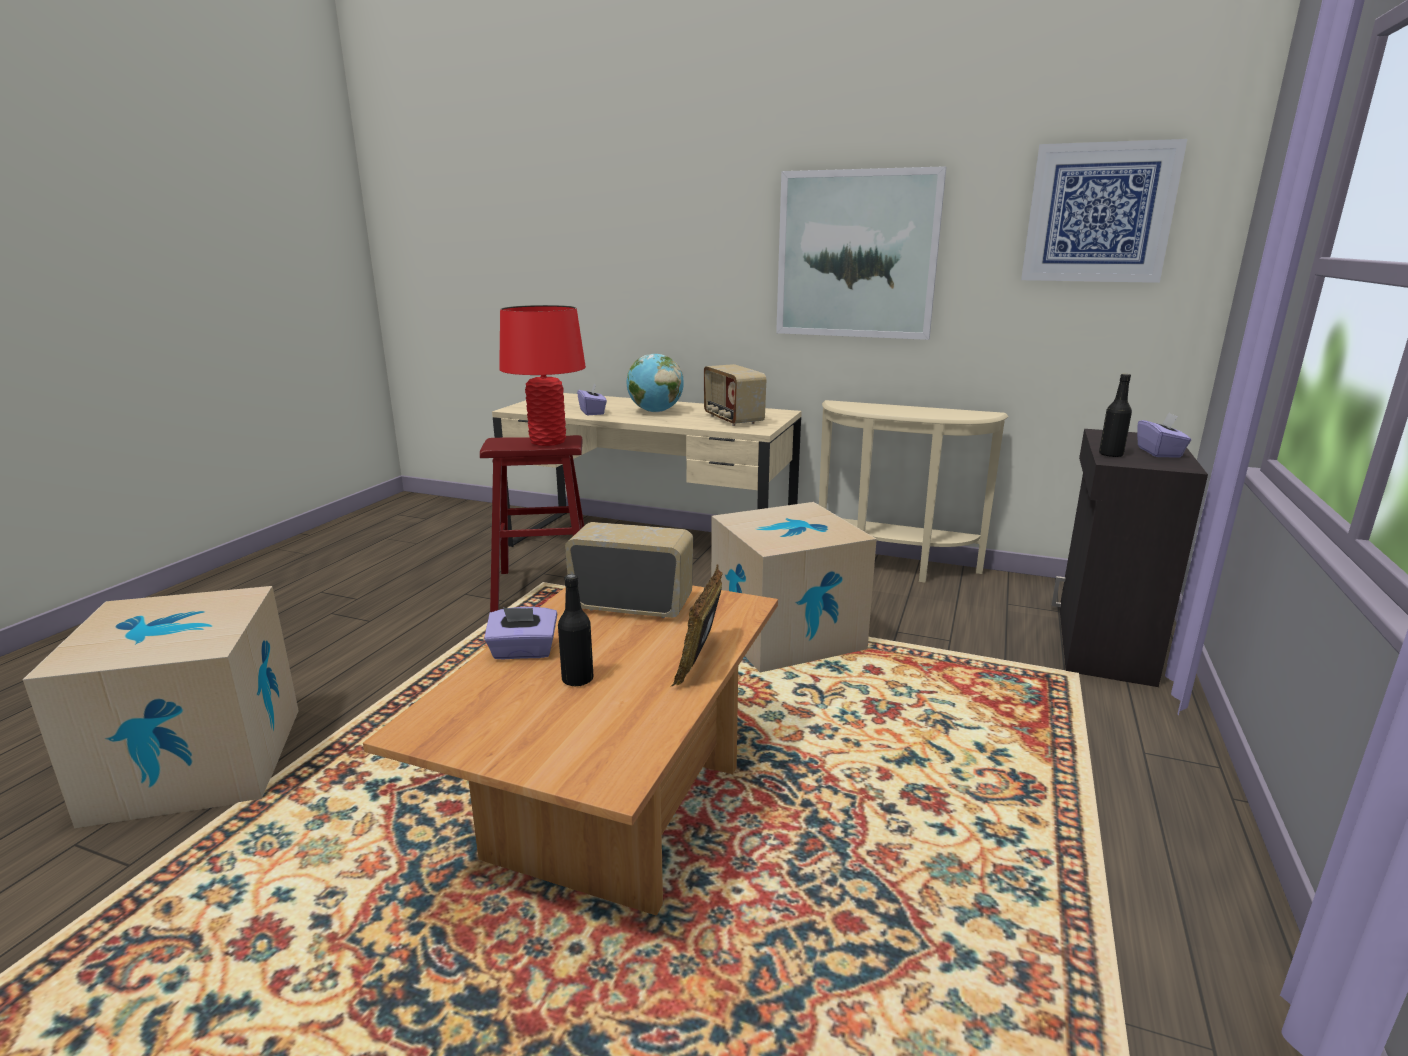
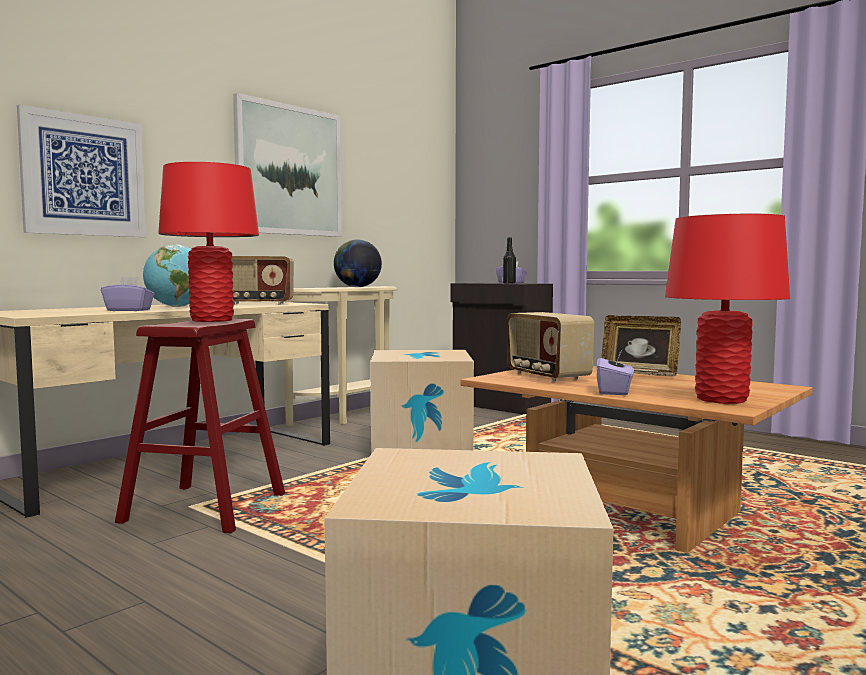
camera: 70 degrees left, 15 degrees down
(476, 722) = (721, 399): none -> red table lamp
(577, 679) = (661, 386): black bottle -> none
(632, 606) = (546, 376): radio -> radio turned 60 degrees counterclockwise
(913, 412) = (357, 287): none -> globe
(1099, 213) = (406, 160): picture -> picture (84, 175)

